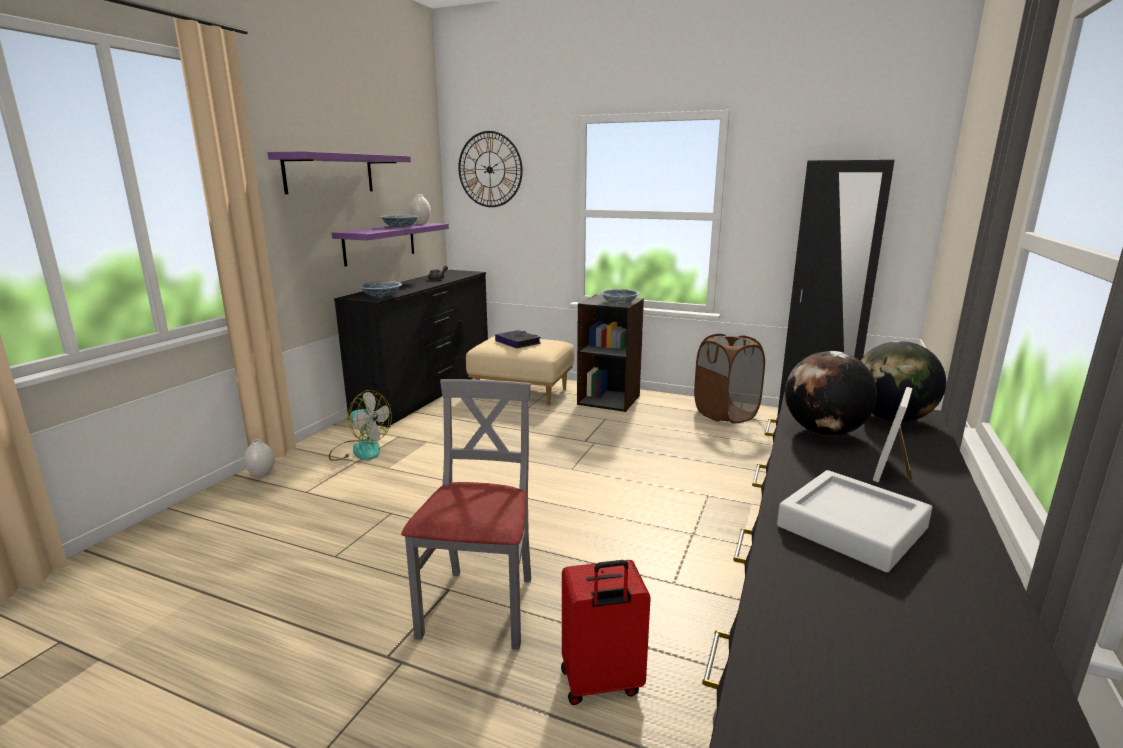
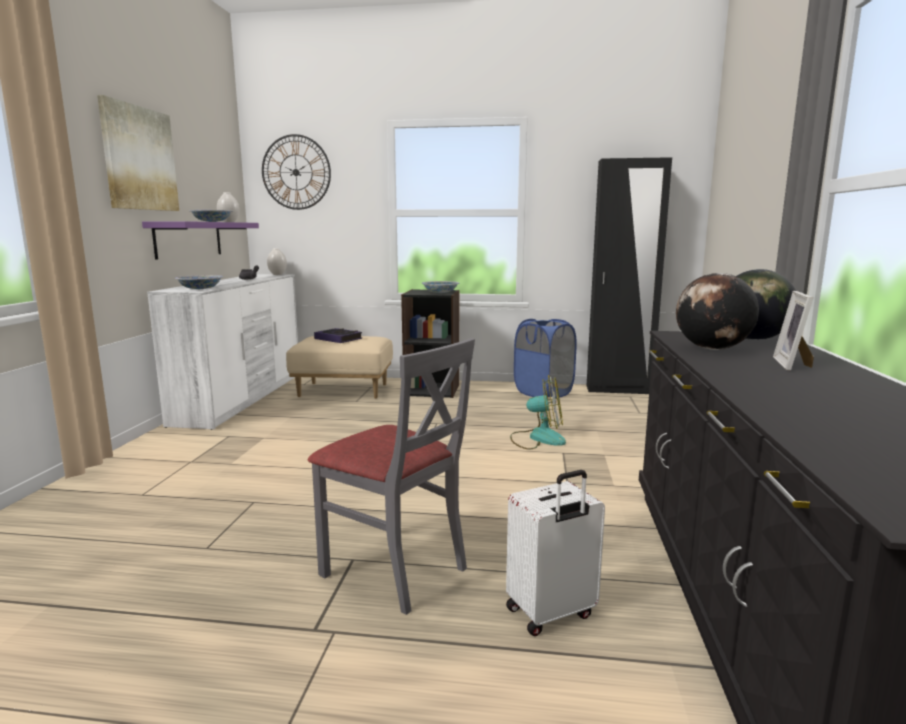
camera: 15 degrees left, 5 degrees down
(261, 475) = (78, 485): white vase -> white vase (277, 274)
(329, 173) = (139, 158): purple shelf -> picture
(360, 450) = (189, 451): fan -> fan (538, 438)
(428, 392) = (243, 397): black dresser -> white dresser
(480, 607) = (395, 569): grey chair -> grey chair turned 135 degrees clockwise
(601, 683) = (551, 613): red suitcase -> white suitcase
(725, 414) = (543, 392): brown laundry basket -> blue laundry basket
(851, 527) = (805, 394): grey tray -> none

